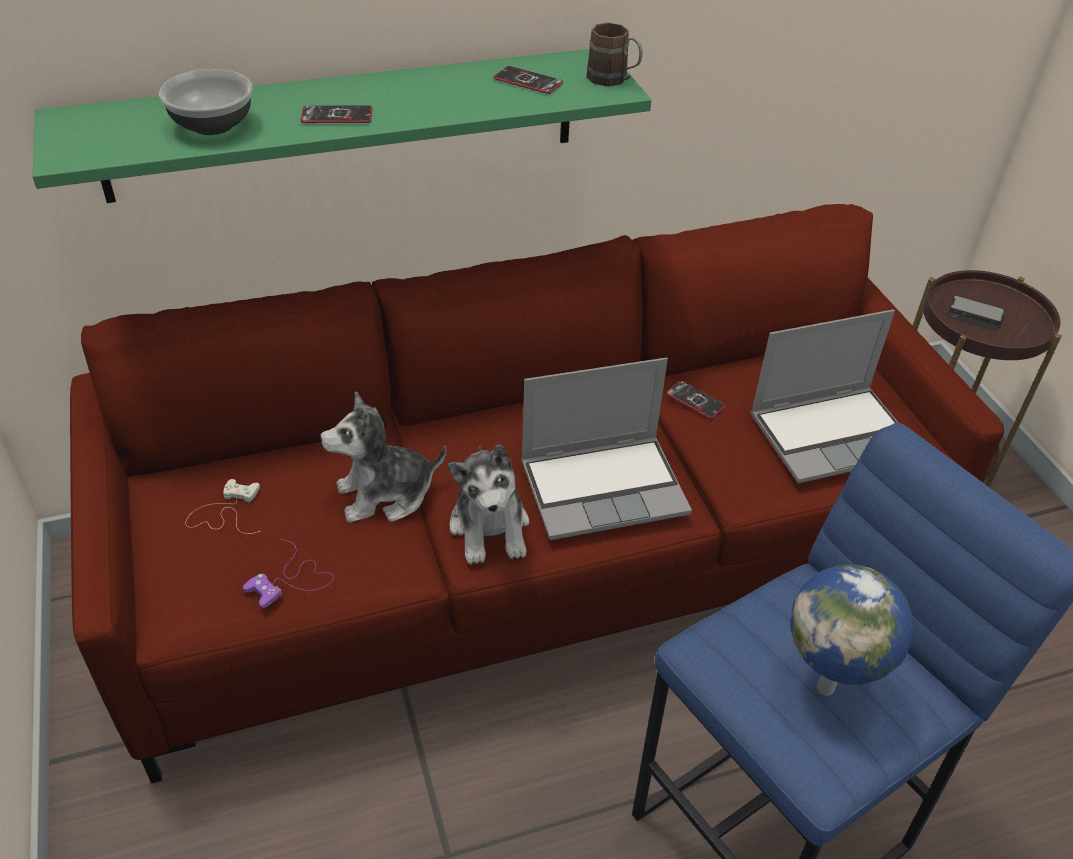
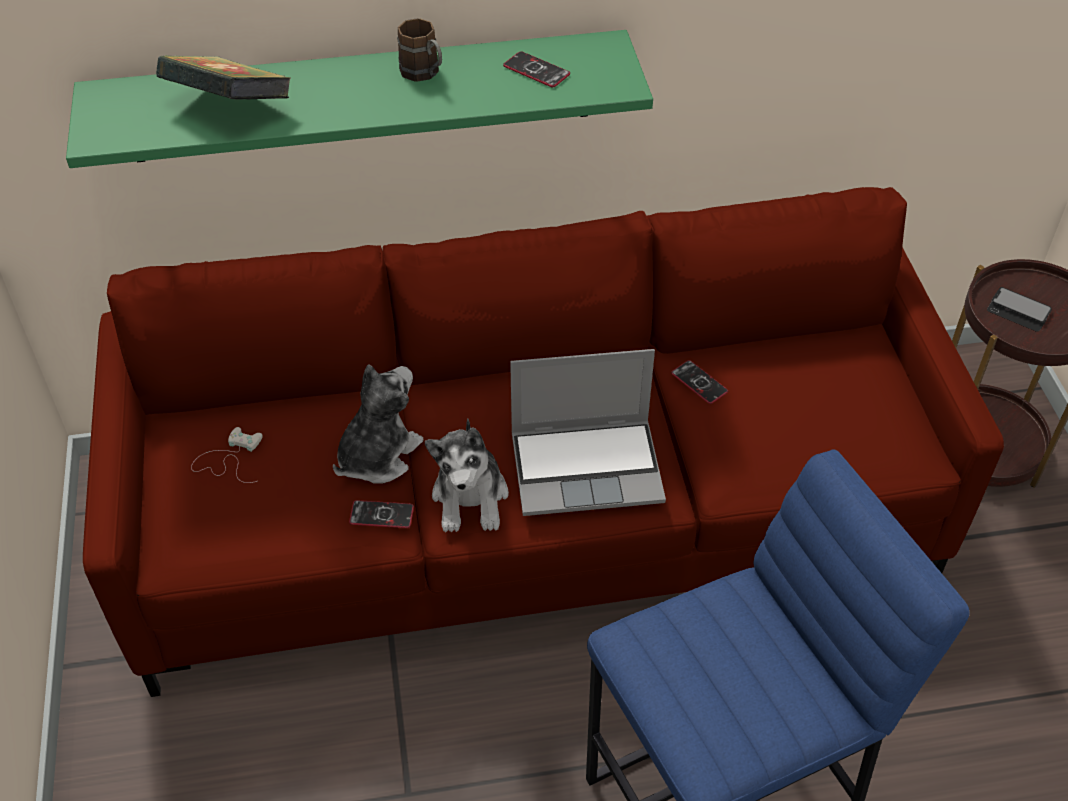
camera: 10 degrees right, 5 degrees up
(212, 124) = (230, 108): bowl -> book
(291, 580) = (279, 531): purple game controller -> none
(337, 116) = (345, 104): phone -> phone (381, 515)
(385, 495) = (377, 455): plush toy -> plush toy turned 135 degrees clockwise
(614, 80) = (621, 73): brown mug -> brown mug (424, 74)
(828, 687) = (732, 688): globe -> none
(833, 434) = (831, 431): laptop -> none

